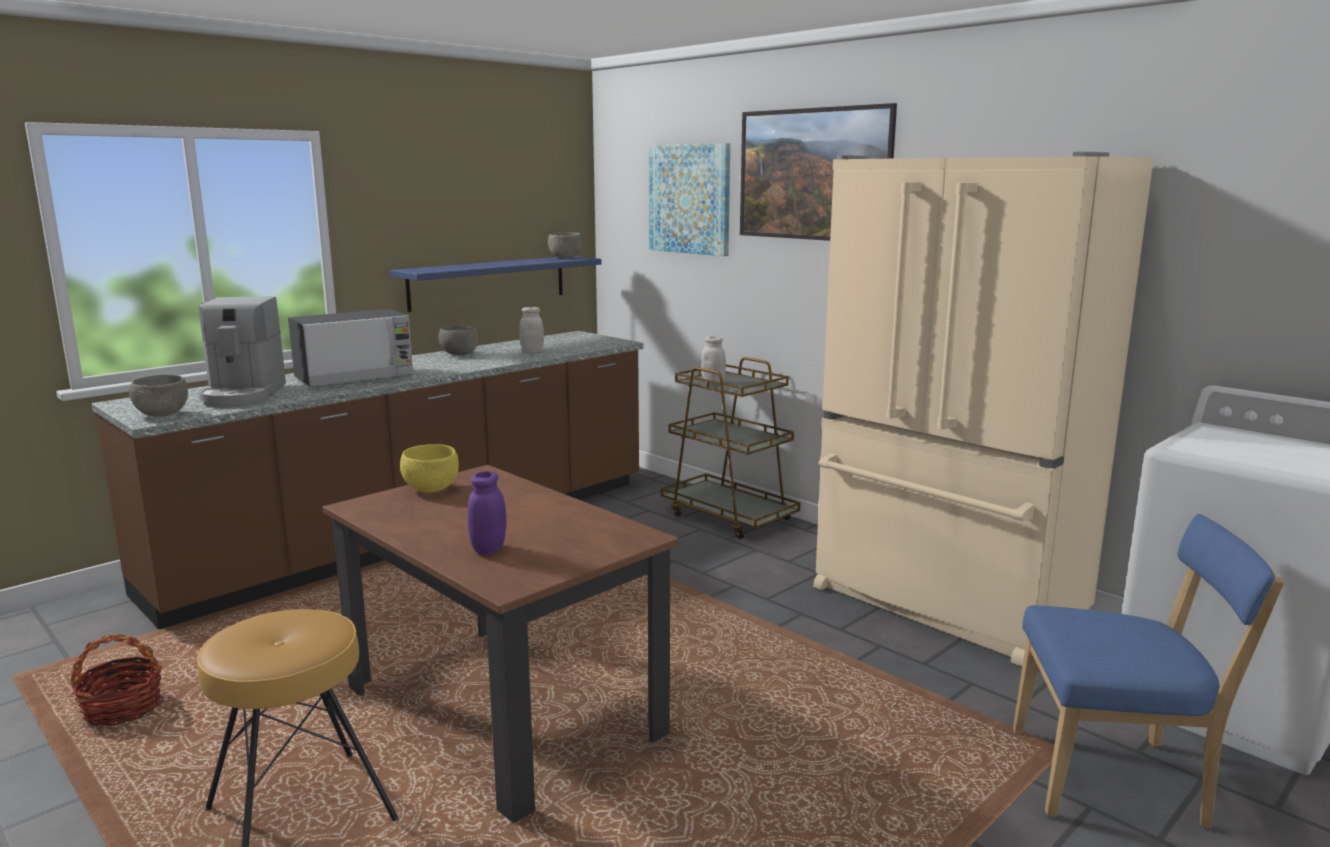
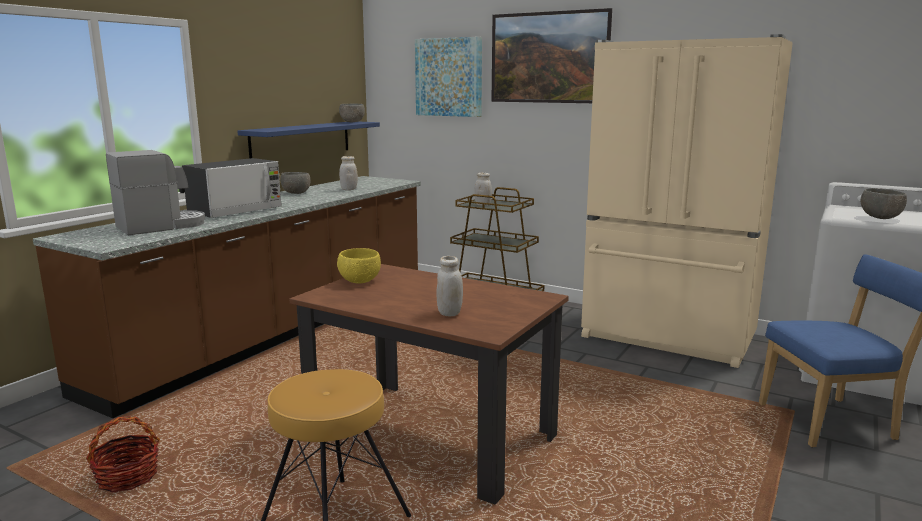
camera: 15 degrees left, 0 degrees up
(161, 414) = (110, 242): grey bowl -> grey bowl (880, 218)
(244, 395) = (161, 226): coffee machine -> coffee machine turned 105 degrees counterclockwise
(488, 549) = (449, 313): purple jar -> white jar

